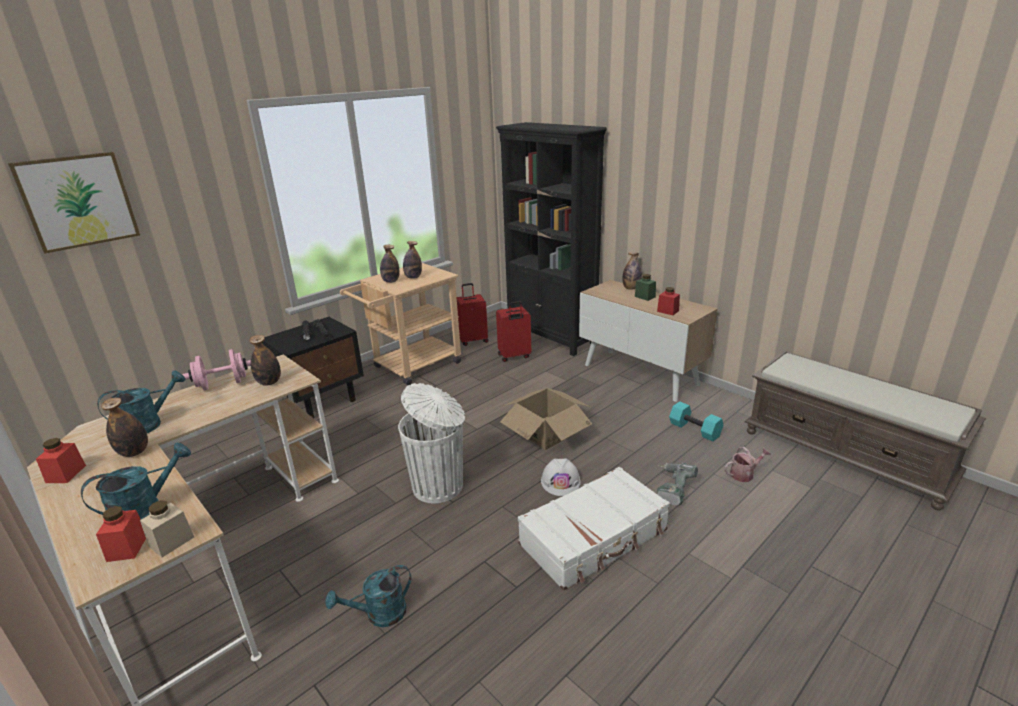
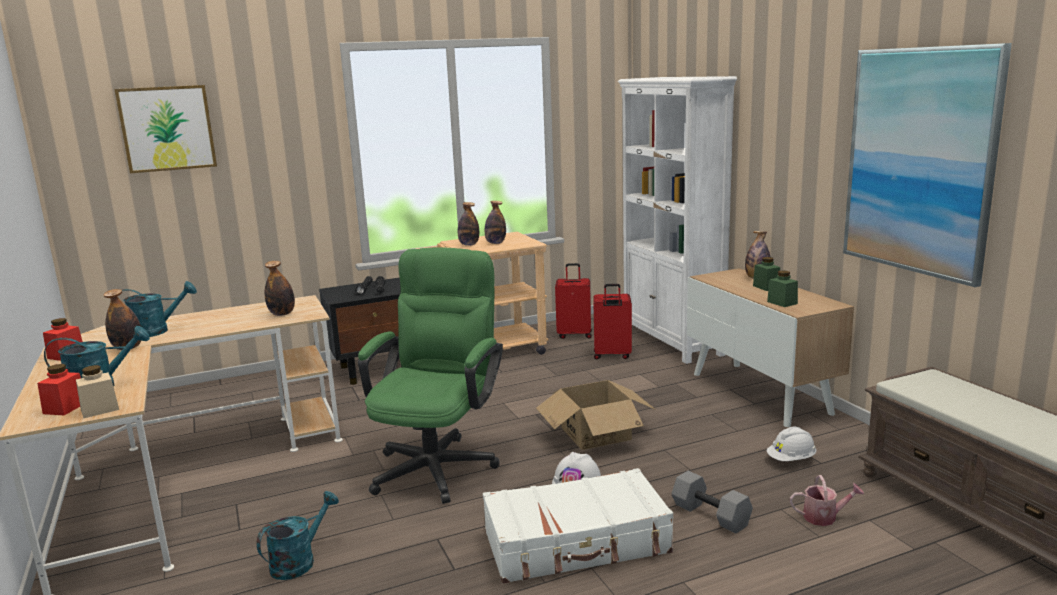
camera: 20 degrees right, 10 degrees down
(222, 384) = (241, 311): pink dumbbell -> none
(379, 615) = (299, 561): turquoise watering can -> turquoise watering can turned 135 degrees clockwise
(439, 486) = (439, 463): white trash can -> green office chair
(551, 337) = (672, 341): black bookcase -> white bookcase
(668, 311) = (782, 303): red jar -> green jar
(671, 490) = (709, 515): power drill -> grey dumbbell
(695, 429) = (791, 460): turquoise dumbbell -> white hard hat
(777, 203) = (919, 161): none -> picture

